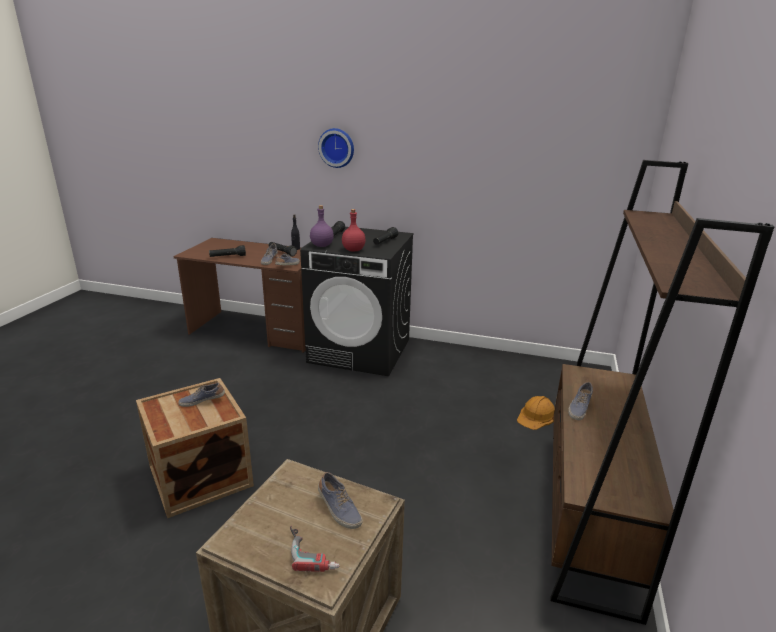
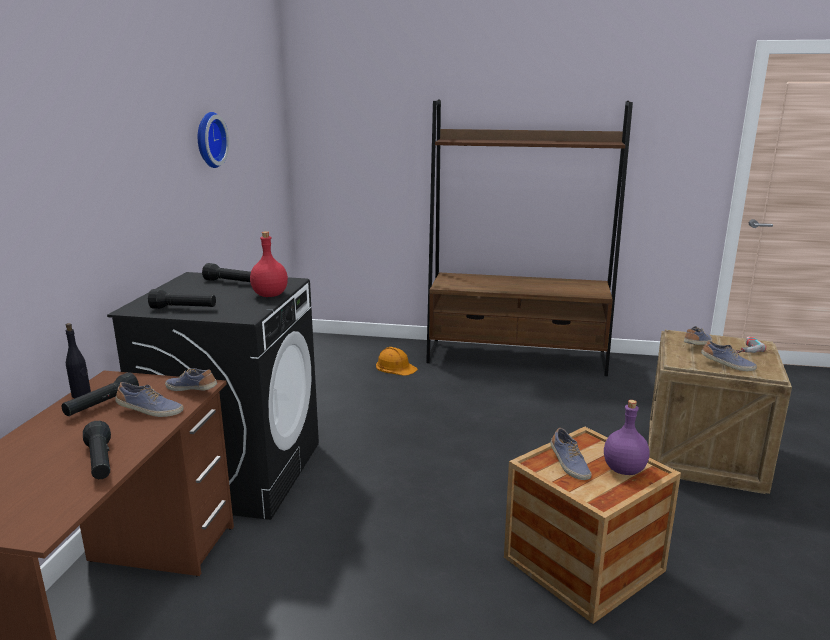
camera: 95 degrees left, 5 degrees down
(322, 245) = (243, 312): purple bottle -> purple bottle (624, 469)
(337, 147) = (82, 165): wall clock -> wall clock (208, 140)
(579, 408) = (499, 289): shoe -> shoe (727, 365)

